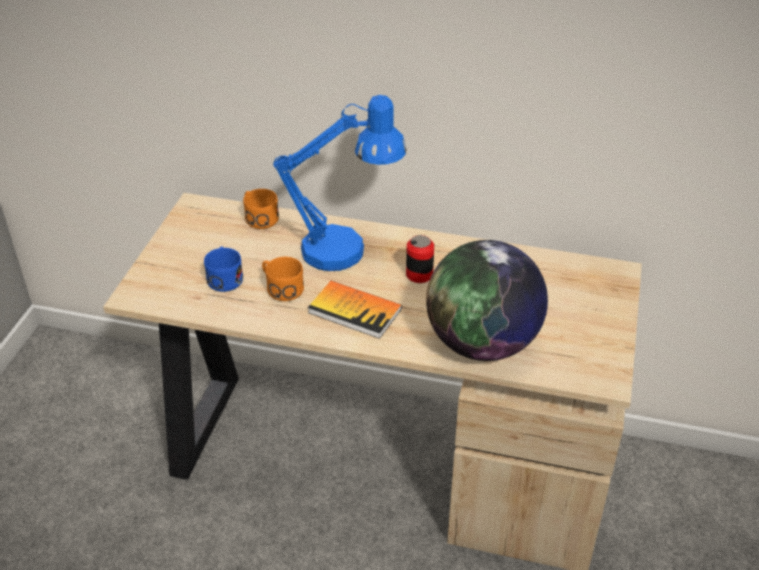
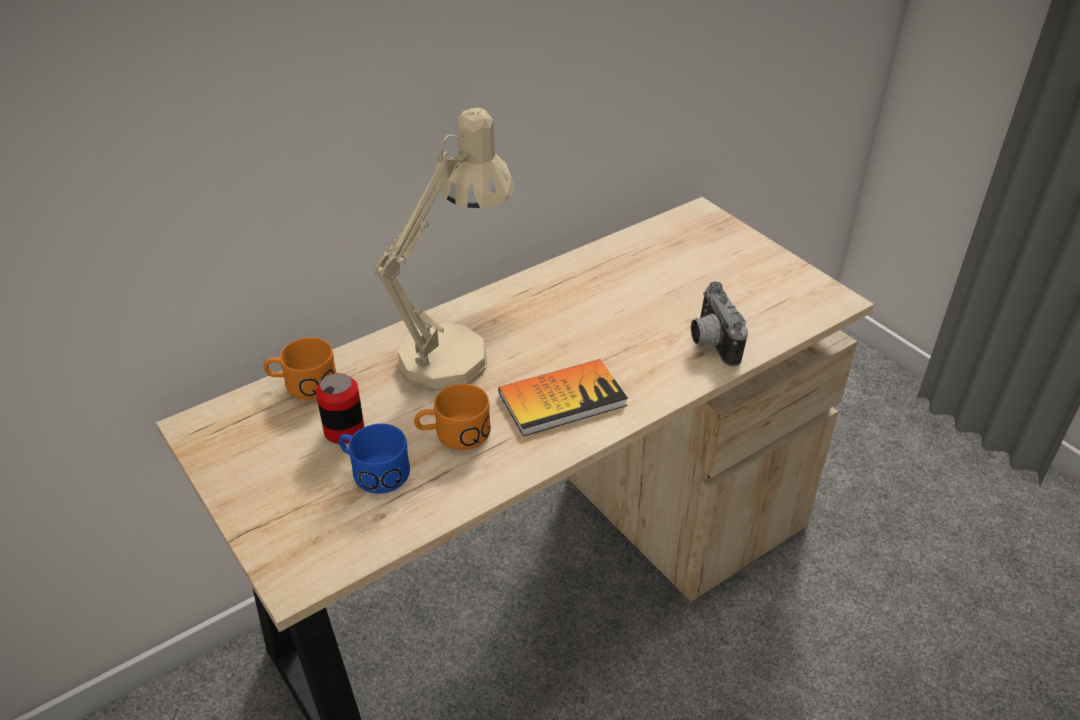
camera: 50 degrees left, 0 degrees up
(347, 250) = (456, 351): blue table lamp -> beige table lamp
(419, 275) = (560, 324): can -> can (344, 430)
(482, 344) = (710, 342): globe -> camera

